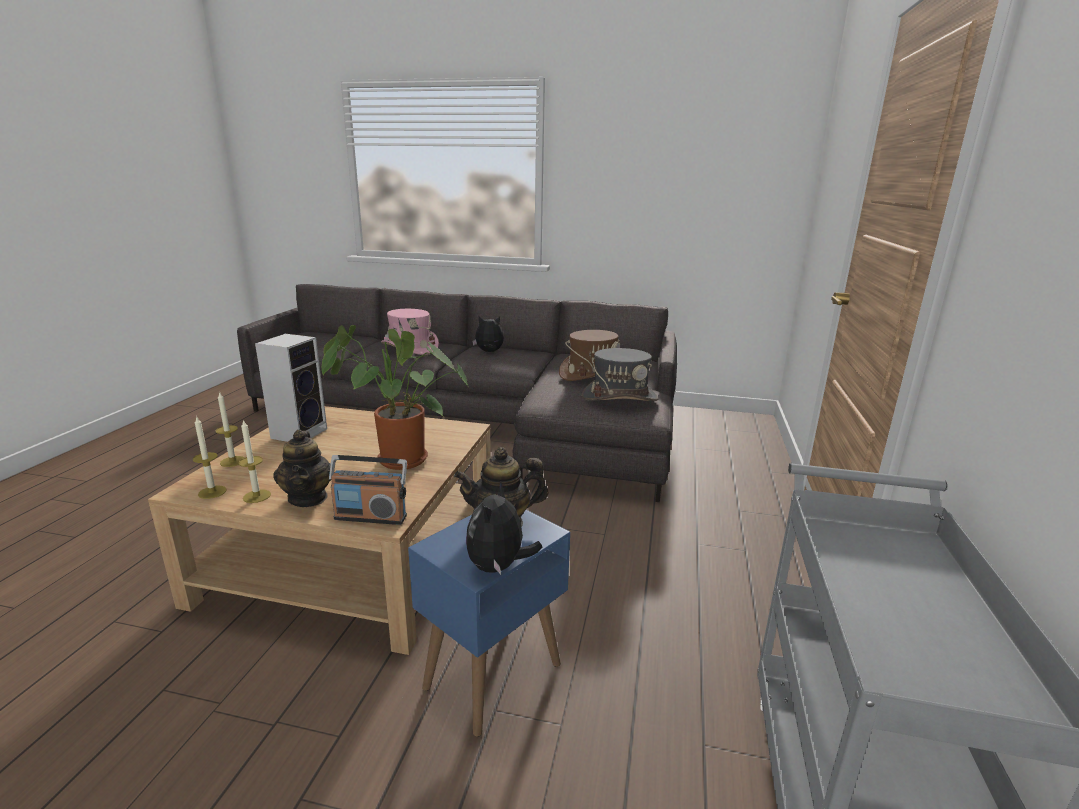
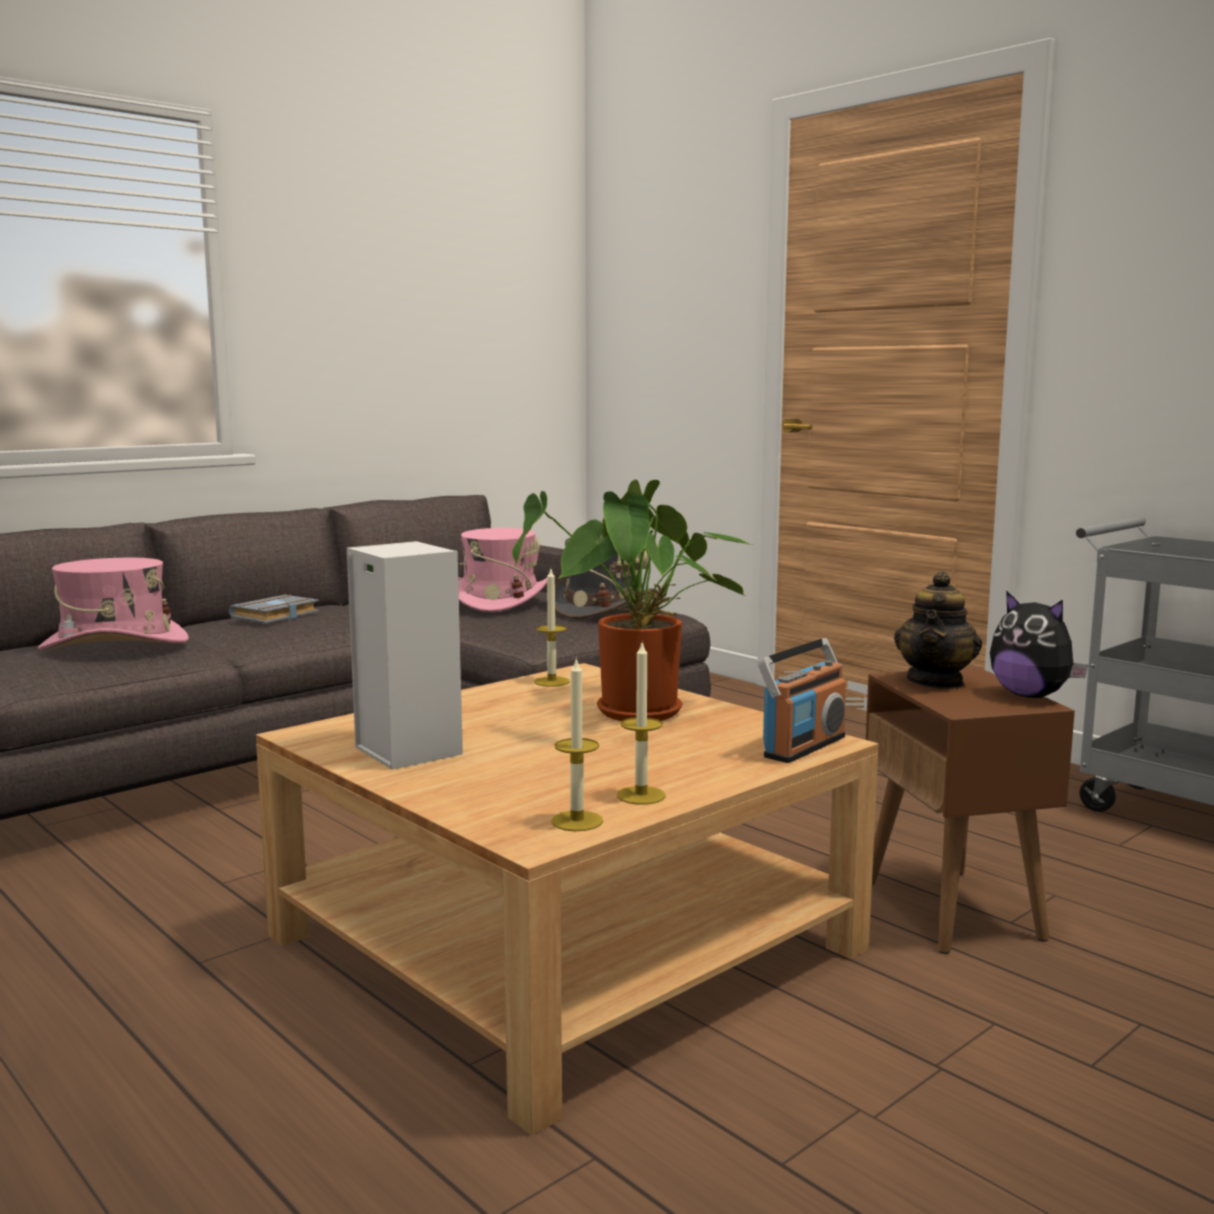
camera: 55 degrees left, 10 degrees down
(232, 461) = (457, 800): candle -> candle (551, 681)
(308, 498) = (695, 769): teapot -> none
(489, 352) = (275, 616): plush toy -> grey book
(492, 677) = (953, 910): blue side table -> brown side table
(591, 374) = (499, 600): brown hat -> pink hat

